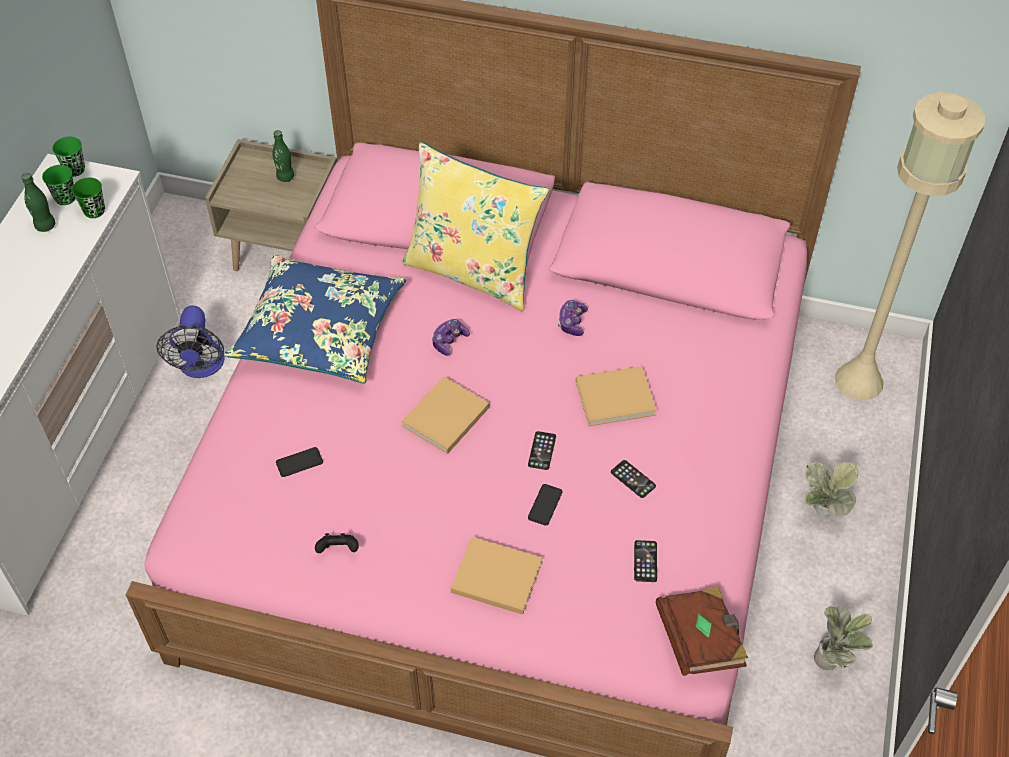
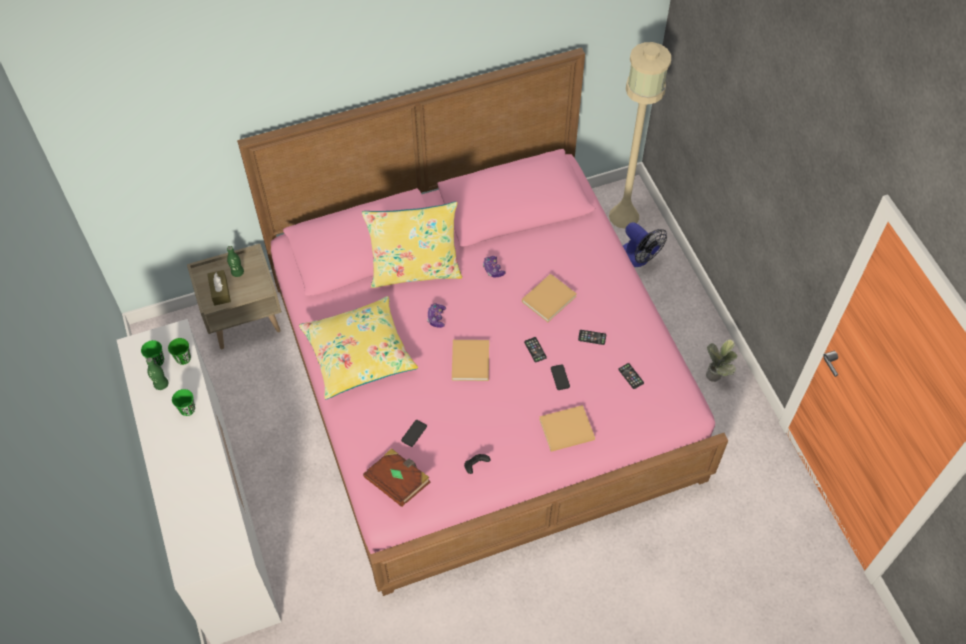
camera: 35 degrees left, 5 degrees up
(75, 169) = (145, 340): green cup -> green cup (187, 409)
(201, 367) = (254, 419): fan -> fan (638, 258)
(248, 187) = (220, 291): none -> brown tissue box
(319, 331) = (359, 354): blue pillow -> yellow pillow
(700, 640) = (685, 399): brown book -> brown book (398, 482)
(820, 514) = (657, 301): potted plant -> none

